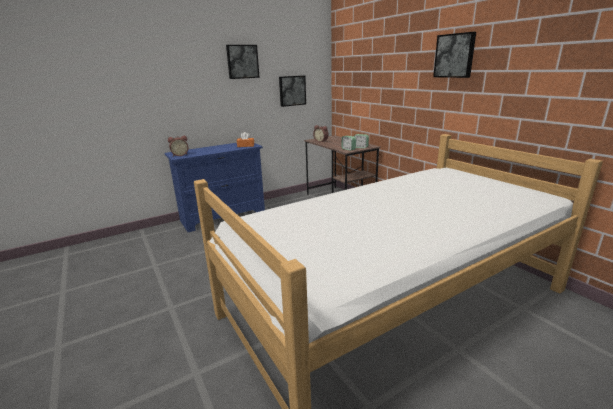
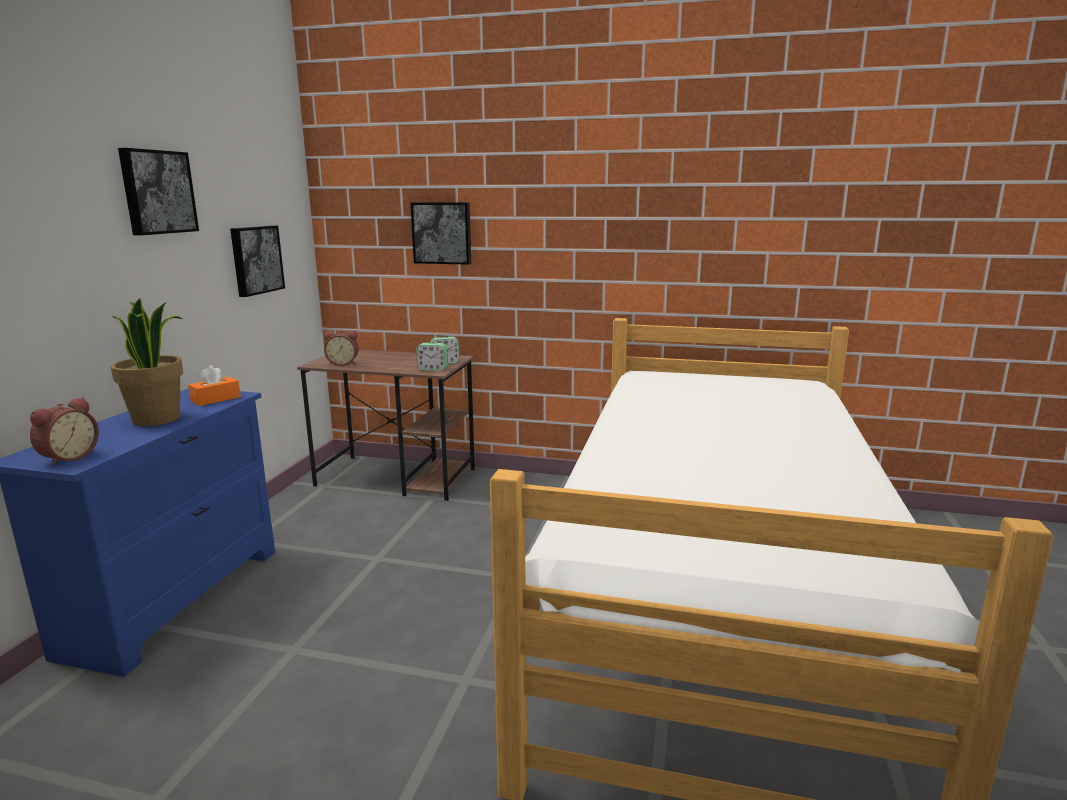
camera: 45 degrees left, 5 degrees down
(219, 149) = (158, 419): none -> potted plant
(455, 55) = (615, 194): picture -> picture (442, 233)

